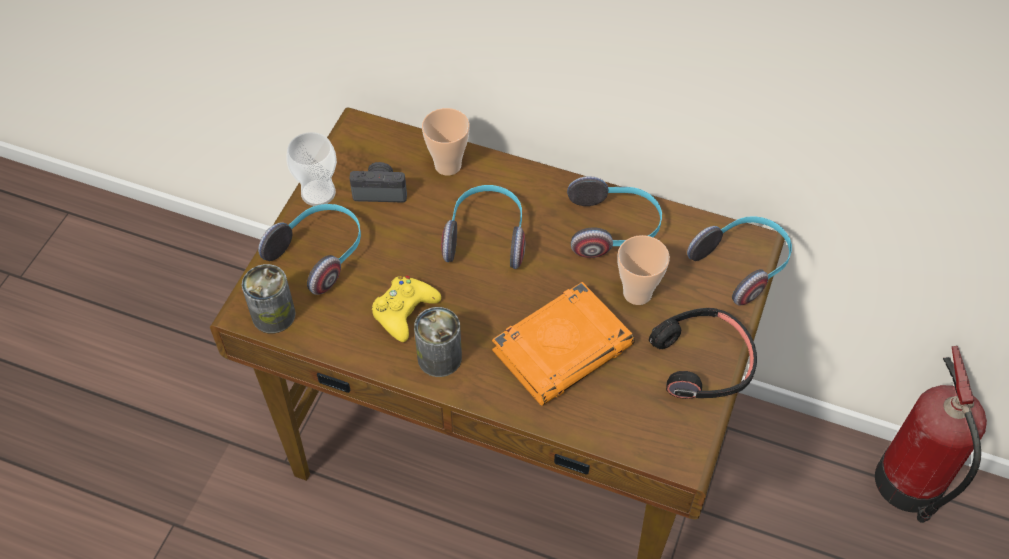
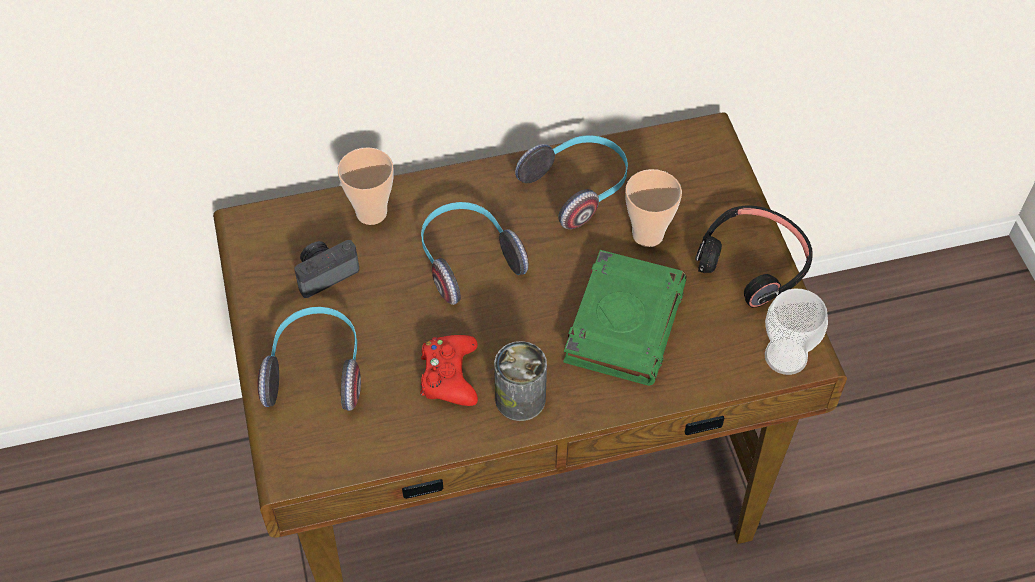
camera: 35 degrees left, 0 degrees up
(273, 315) = (321, 456): can -> none
(318, 192) = (261, 310): cup -> cup (785, 356)
(404, 311) = (449, 376): yellow game controller -> red game controller
(563, 347) = (624, 322): orange book -> green book
(743, 265) = (716, 158): headphones -> none
(910, 486) = (885, 299): fire extinguisher -> none

